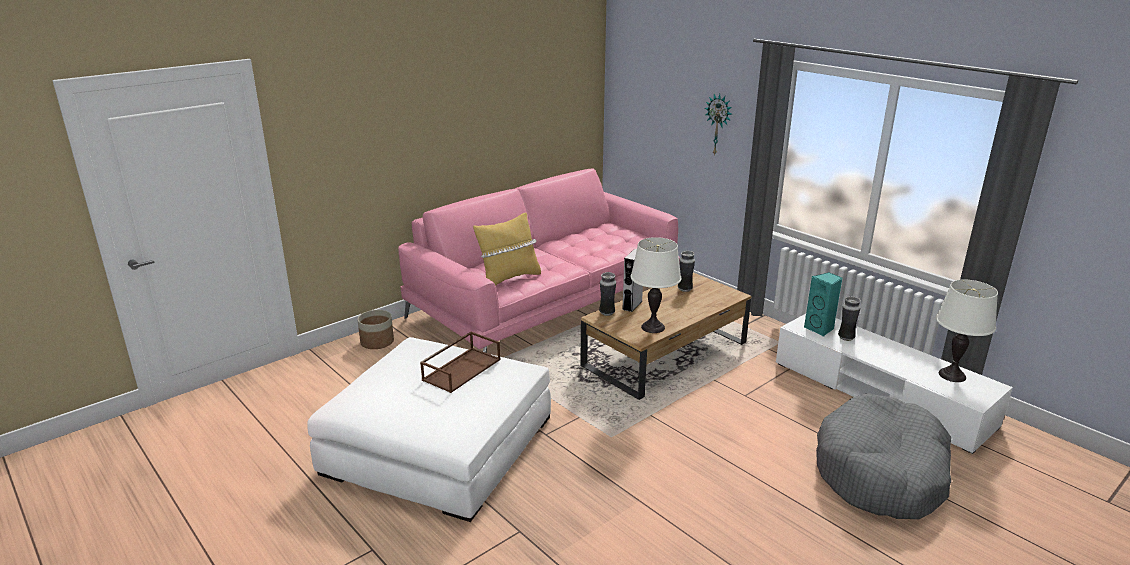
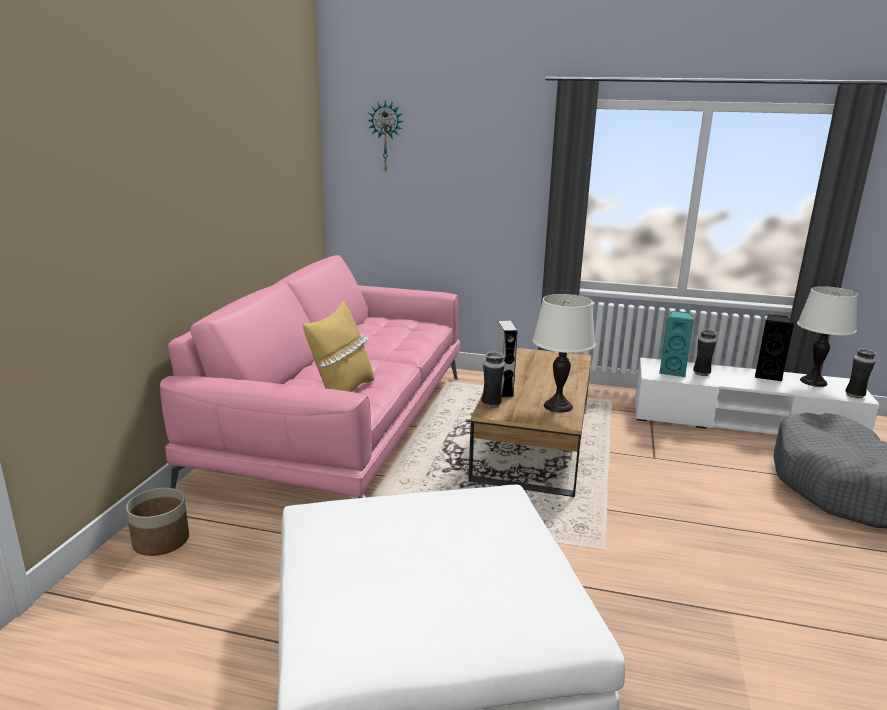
camera: 35 degrees left, 5 degrees down
(461, 369) = (445, 521): brown tray -> none
(685, 289) = (527, 363): vase -> vase (855, 396)
(718, 124) = (494, 182): wall clock -> wall clock (386, 137)
(912, 357) = (767, 376): none -> black speaker

